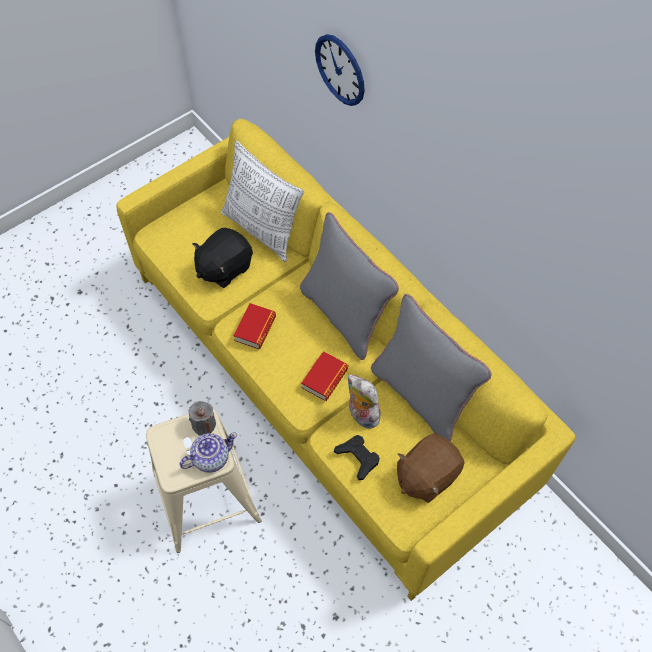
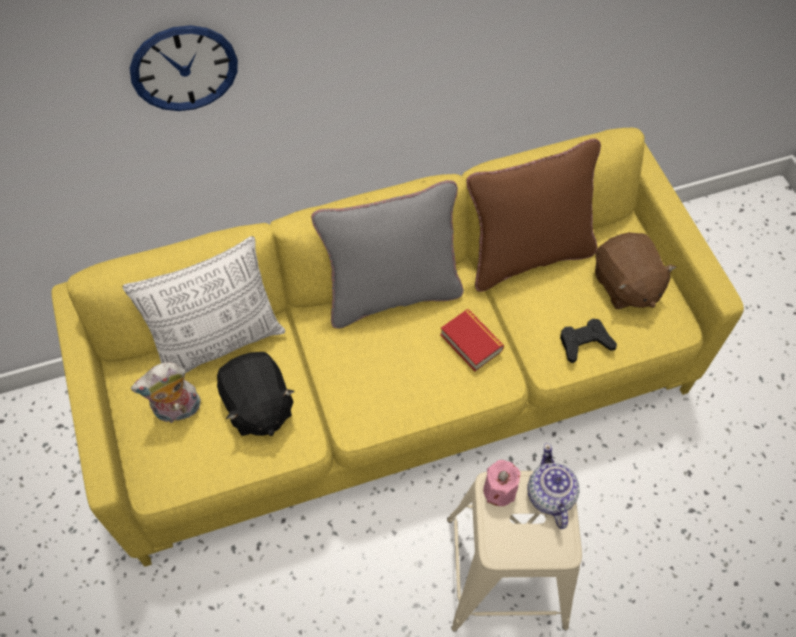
camera: 70 degrees left, 0 degrees up
(204, 424) = (499, 490): grey candle -> pink candle
(255, 329) = (369, 397): book -> none
(361, 415) = (531, 322): plush toy -> plush toy (177, 411)
(420, 395) = (527, 256): grey pillow -> brown pillow

